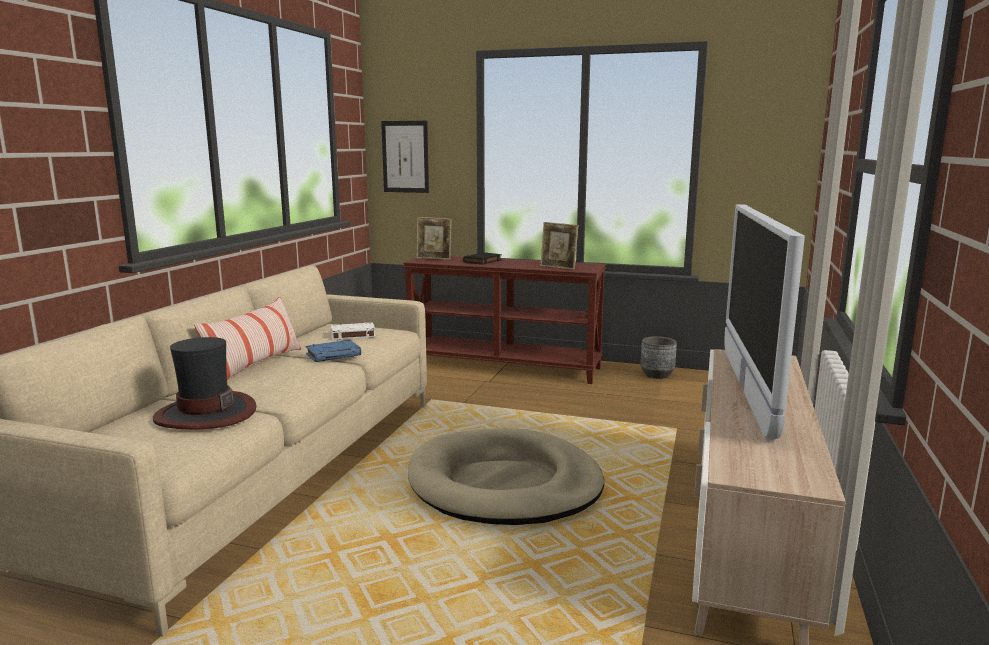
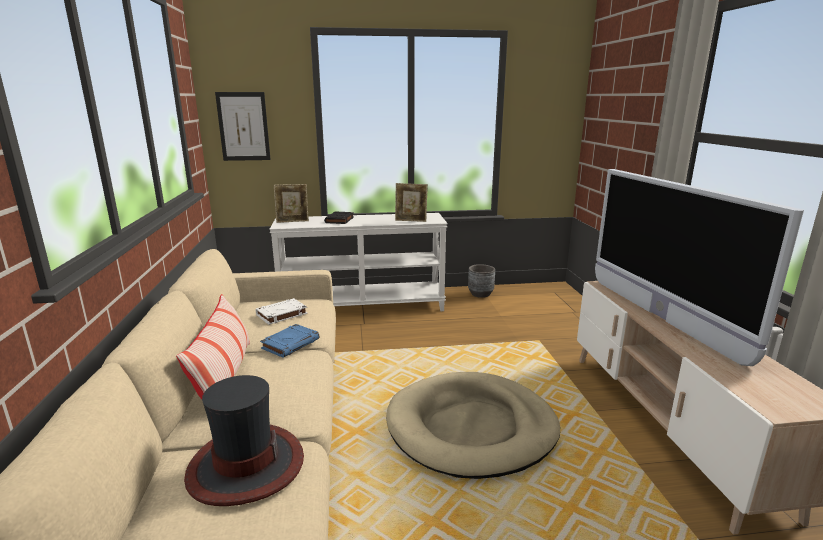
camera: 25 degrees left, 5 degrees up
(504, 366) = (363, 306): brown console table -> white console table

